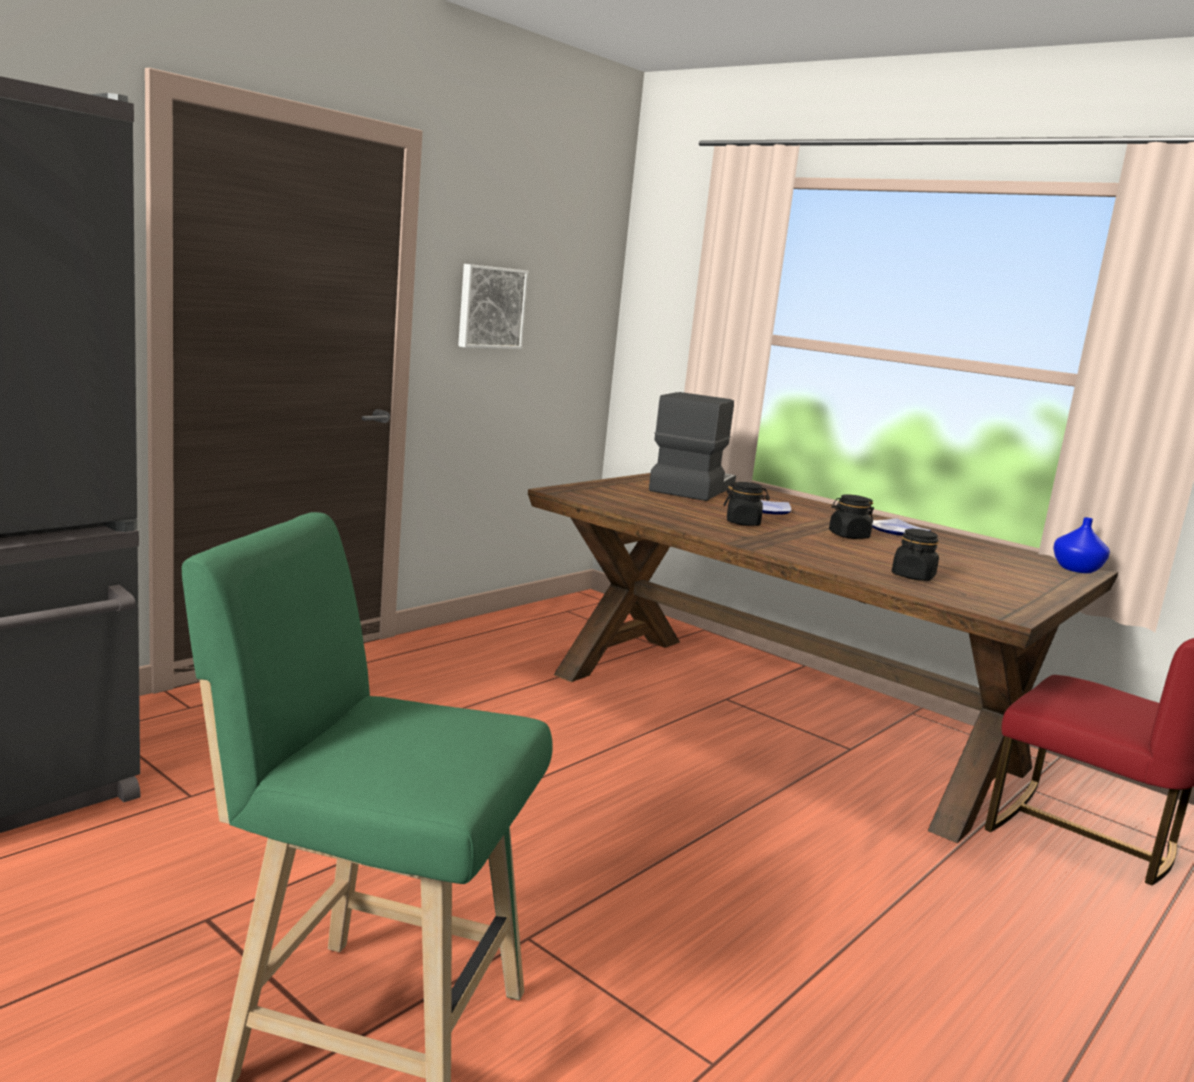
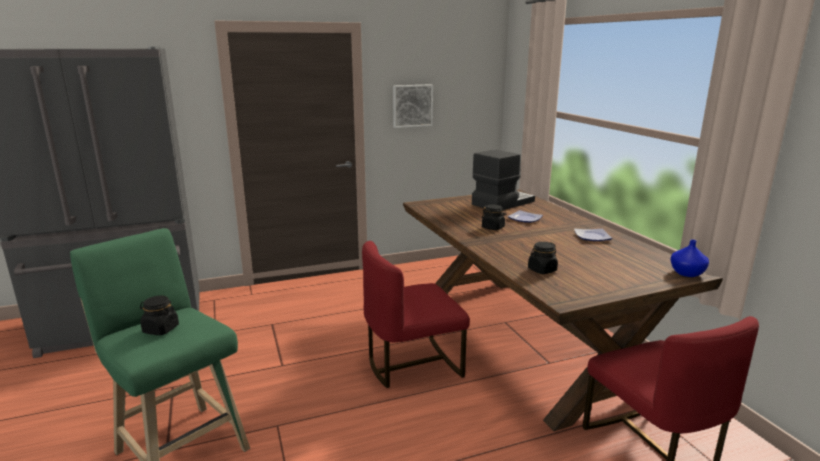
camera: 30 degrees right, 5 degrees up
(655, 786) = (412, 364): none -> red chair
(848, 536) = (549, 239): black jar -> black jar (160, 329)

